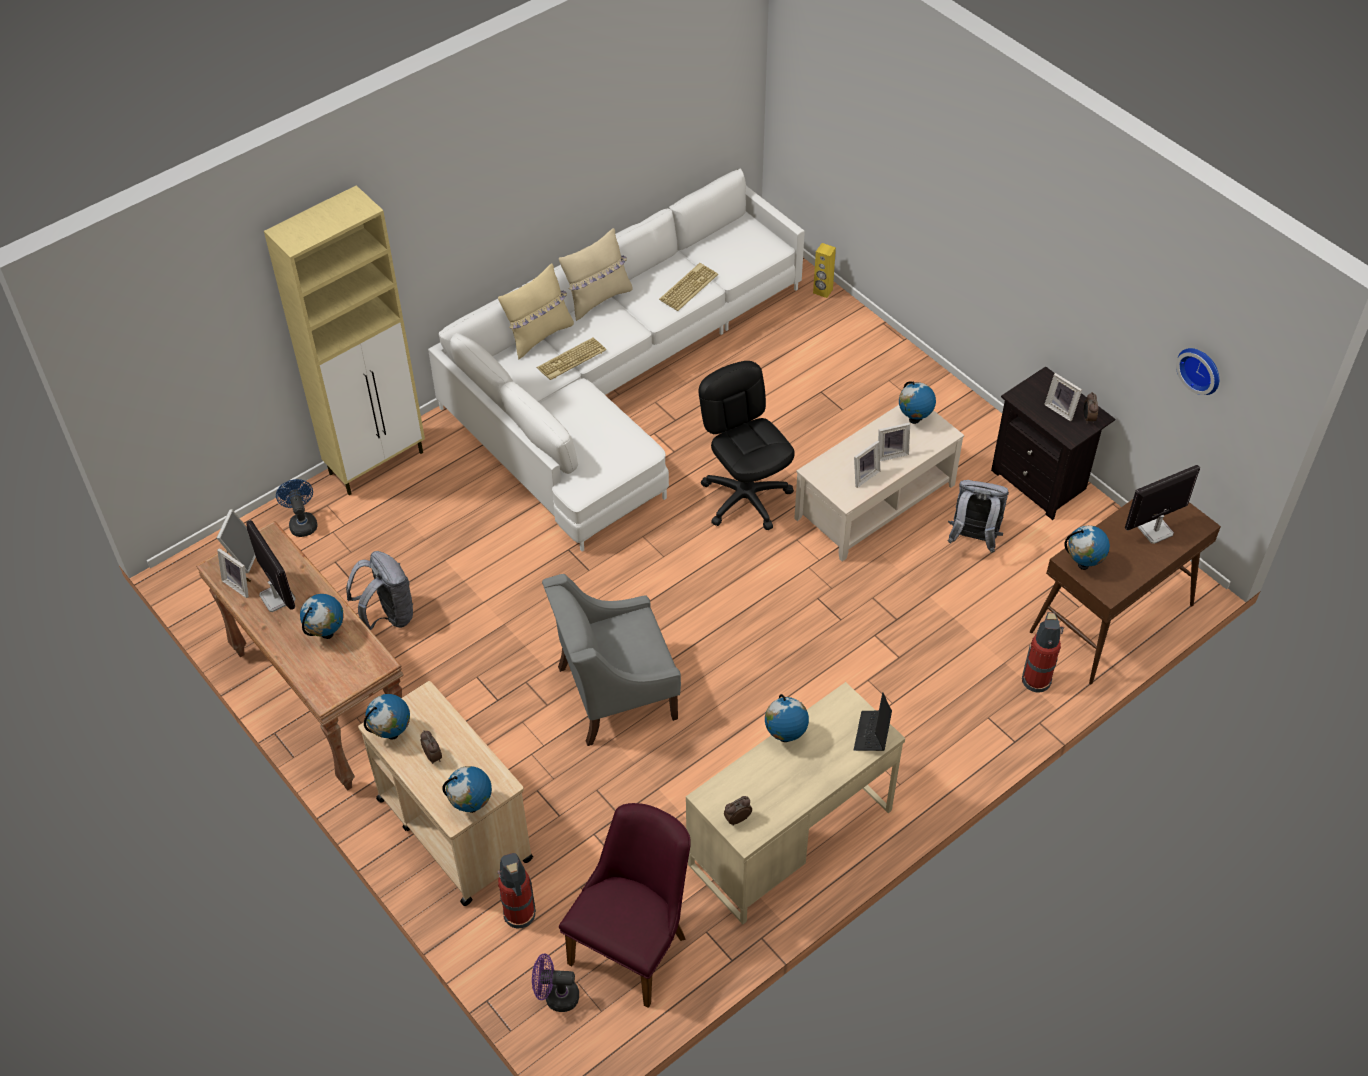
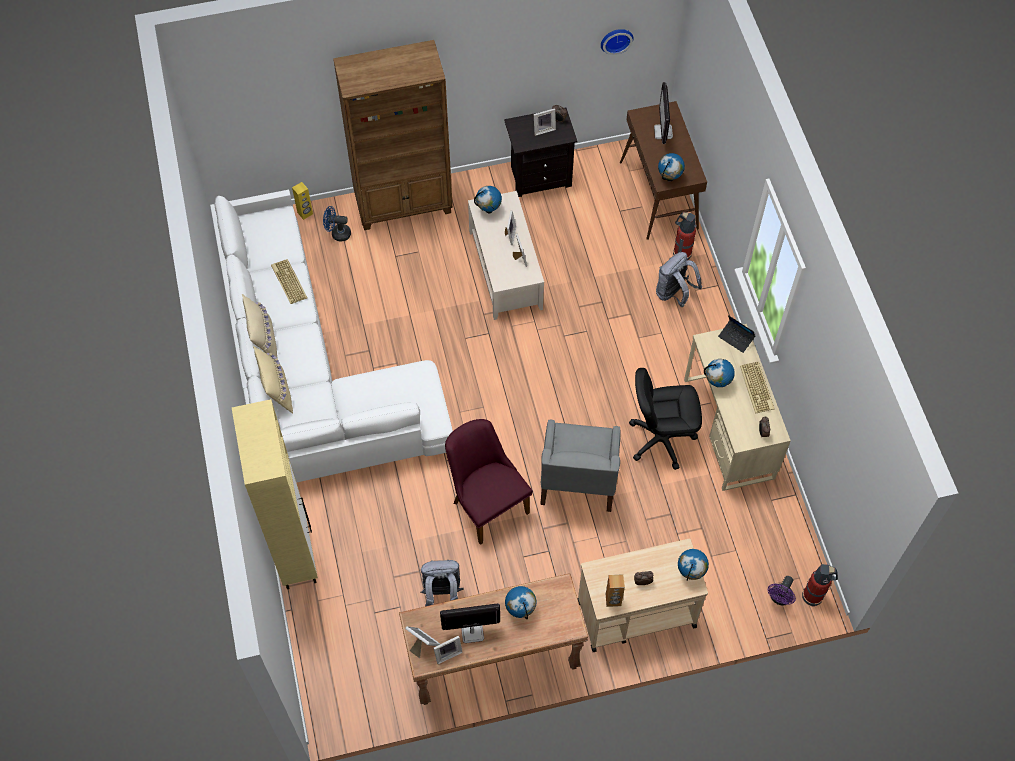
camera: 65 degrees left, 10 degrees up
(302, 523) = (324, 623): blue fan -> blue fan (337, 233)
(392, 733) = (613, 600): globe -> brown speaker
(520, 915) = (716, 598): fire extinguisher -> fire extinguisher (813, 596)
(571, 360) = (314, 380): keyboard -> keyboard (757, 388)
(635, 942) = (762, 541): purple chair -> purple chair (486, 502)
(746, 498) = (461, 339): black office chair -> black office chair (661, 439)
(899, 371) = (404, 205): none -> brown bookcase
(973, 539) = (563, 233): grey backpack -> grey backpack (674, 294)

